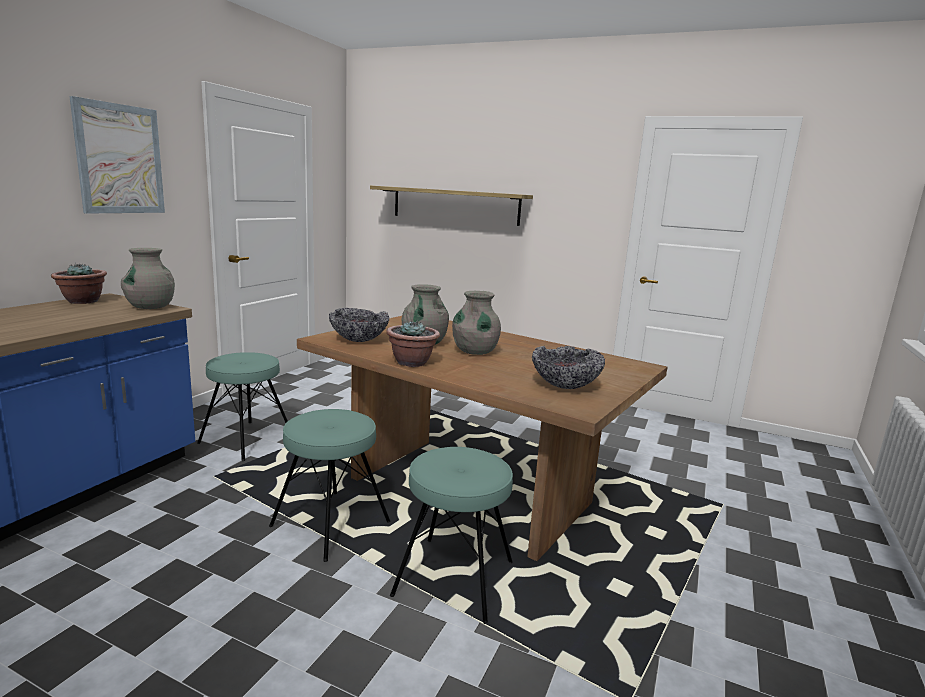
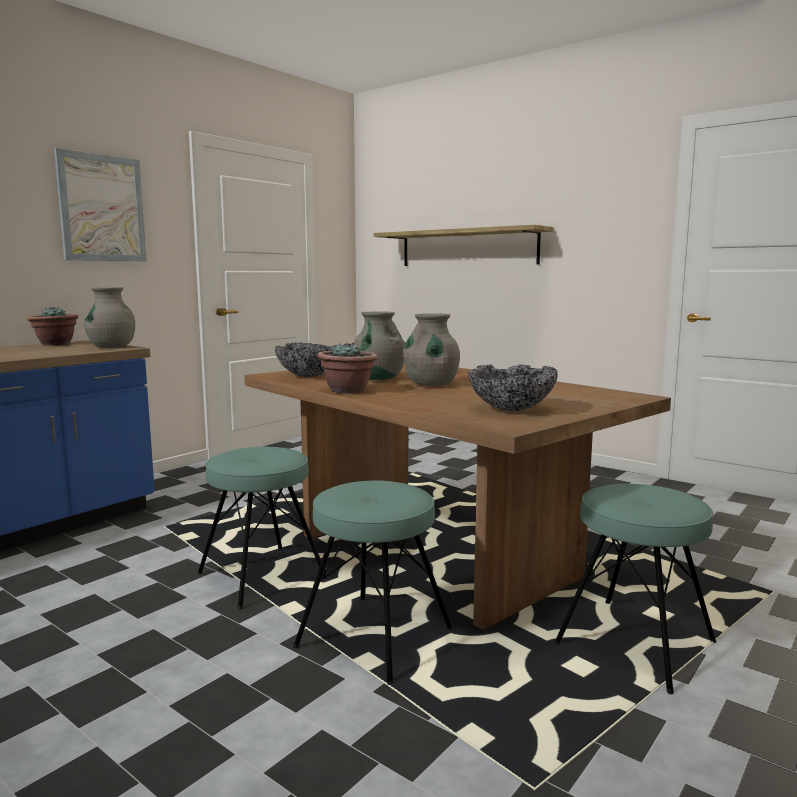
camera: 15 degrees right, 5 degrees down
(246, 440) = (213, 497): turquoise stool -> turquoise stool (634, 643)

